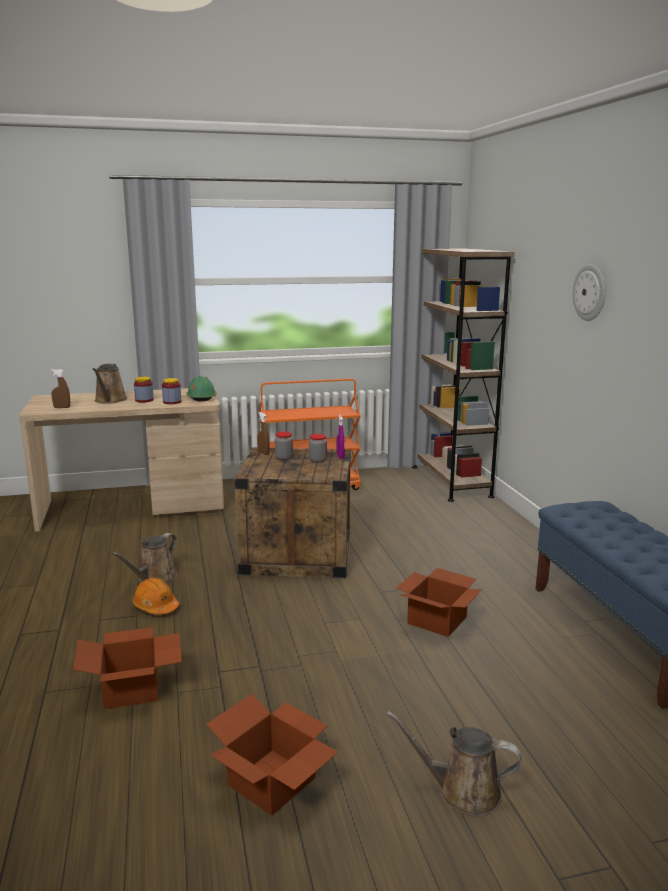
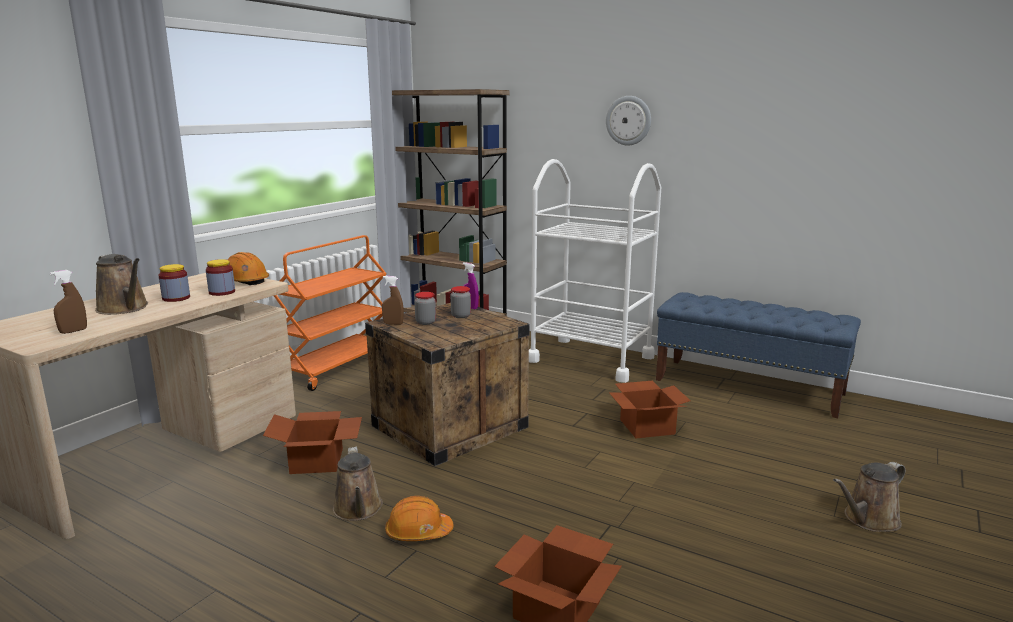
camera: 45 degrees left, 0 degrees up
(201, 398) = (244, 281): green hard hat -> orange hard hat
(272, 783) = (792, 594): cardboard box -> cardboard box (318, 461)
(513, 548) = (591, 359): none -> white cart

